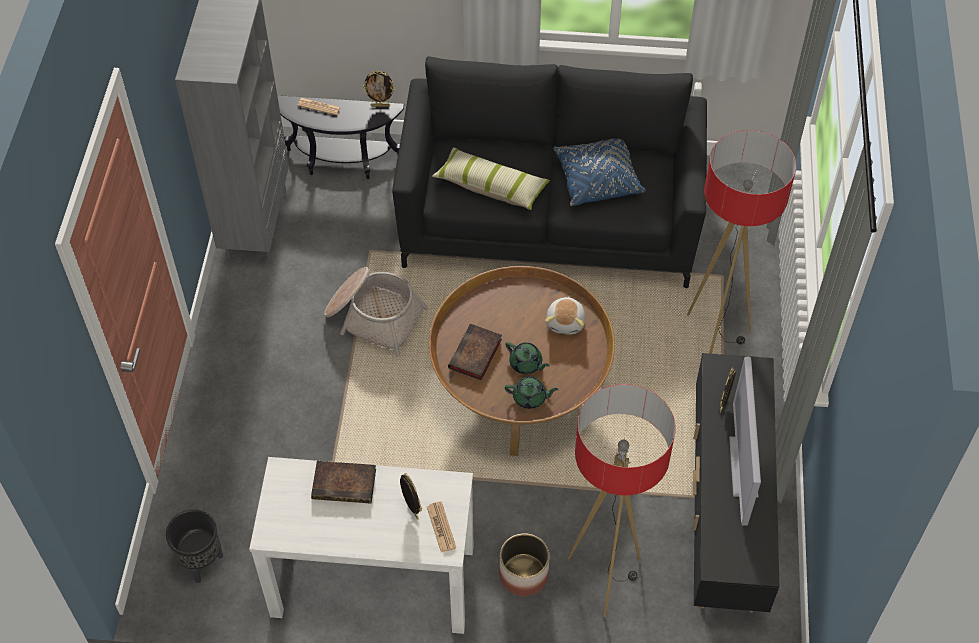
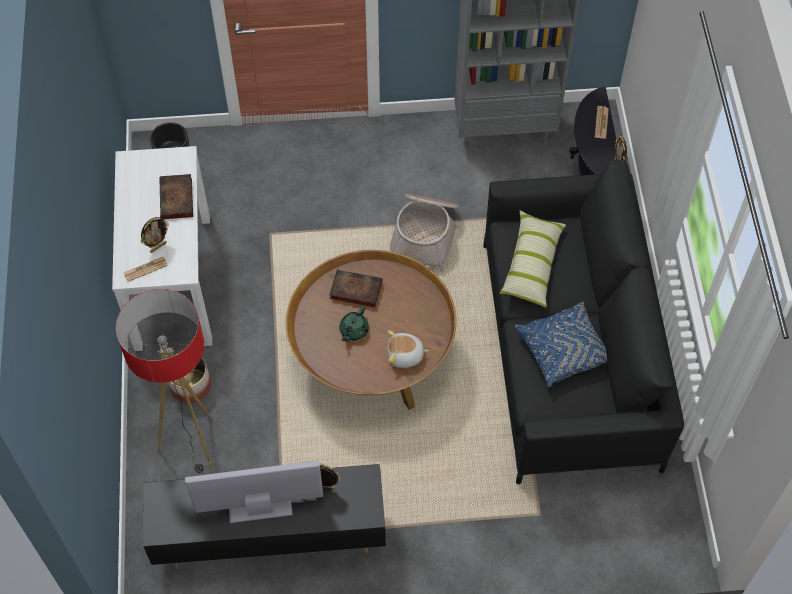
camera: 80 degrees right, 5 degrees up
(530, 398) = (318, 338): green teapot -> none
(715, 337) = (463, 514): floor lamp -> none

